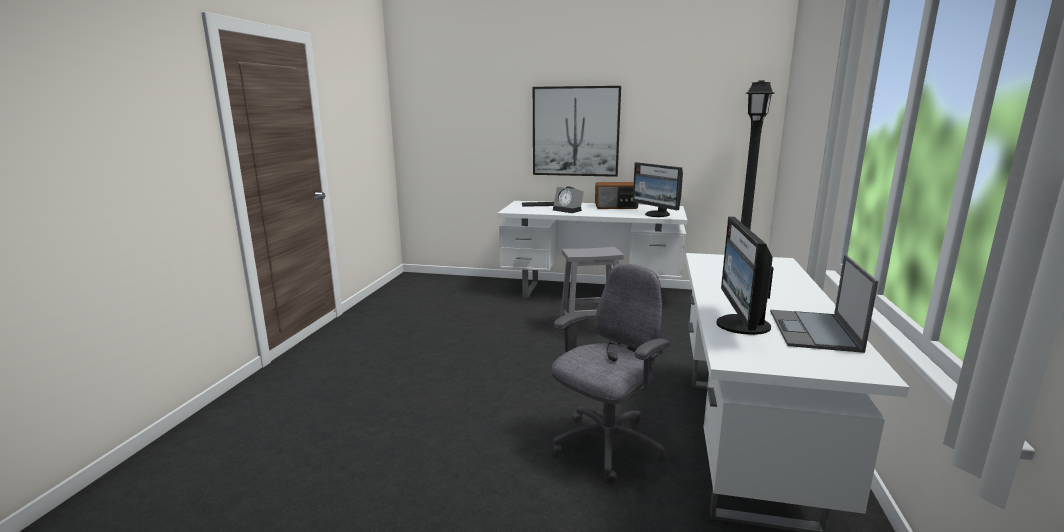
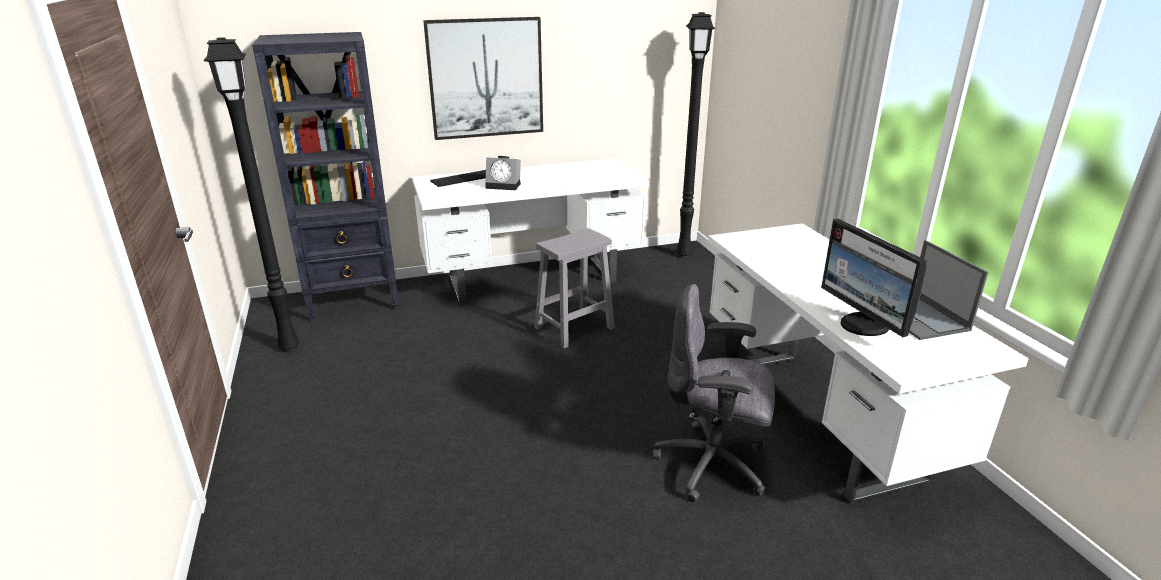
camera: 30 degrees left, 10 degrees up
(396, 299) = (290, 347): none -> black floor lamp
(459, 283) = (355, 300): none -> black bookcase
(606, 446) = (713, 465): grey office chair -> grey office chair turned 90 degrees counterclockwise
(616, 206) = (550, 170): radio -> none
(657, 214) = (610, 178): monitor -> none

